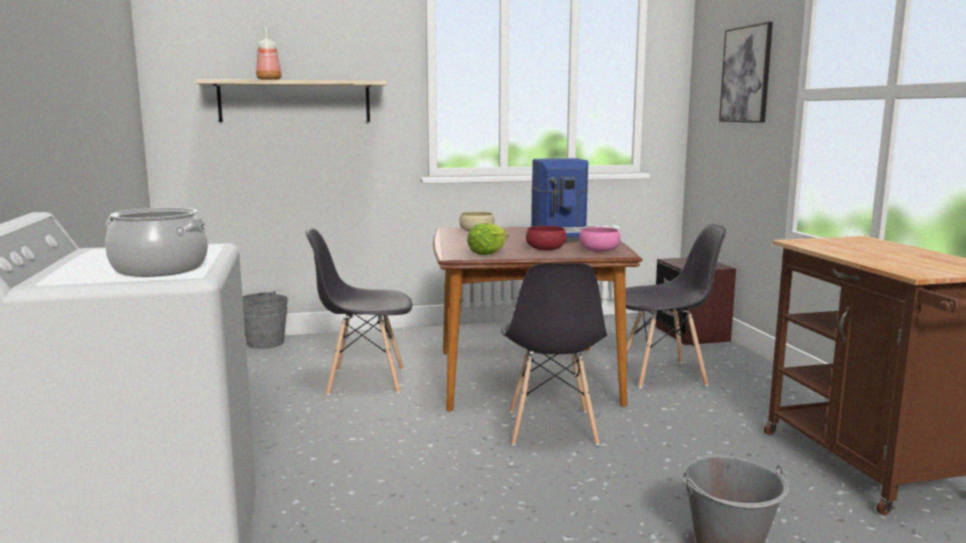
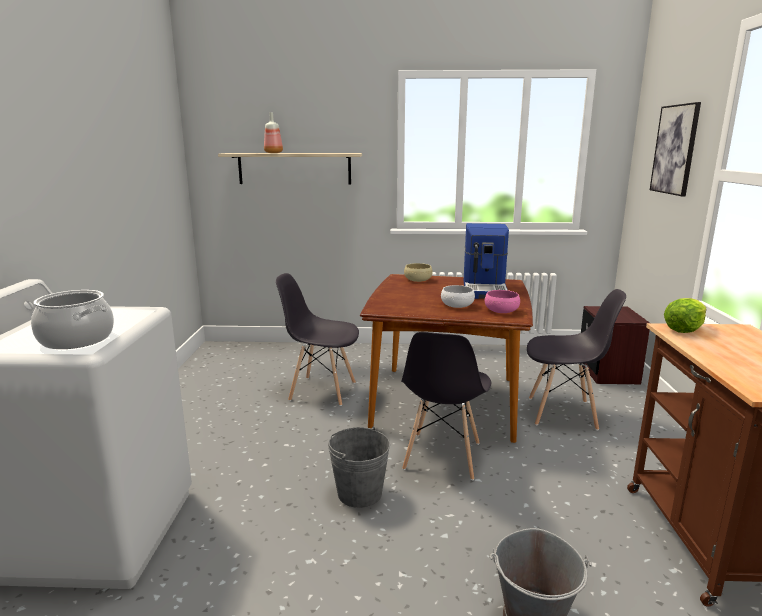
camera: 15 degrees right, 5 degrees up
(265, 343) = (270, 347): grey bucket -> grey bucket (359, 493)
(487, 253) = (404, 308): lettuce -> lettuce (683, 329)
(546, 248) = (457, 305): red bowl -> white bowl

